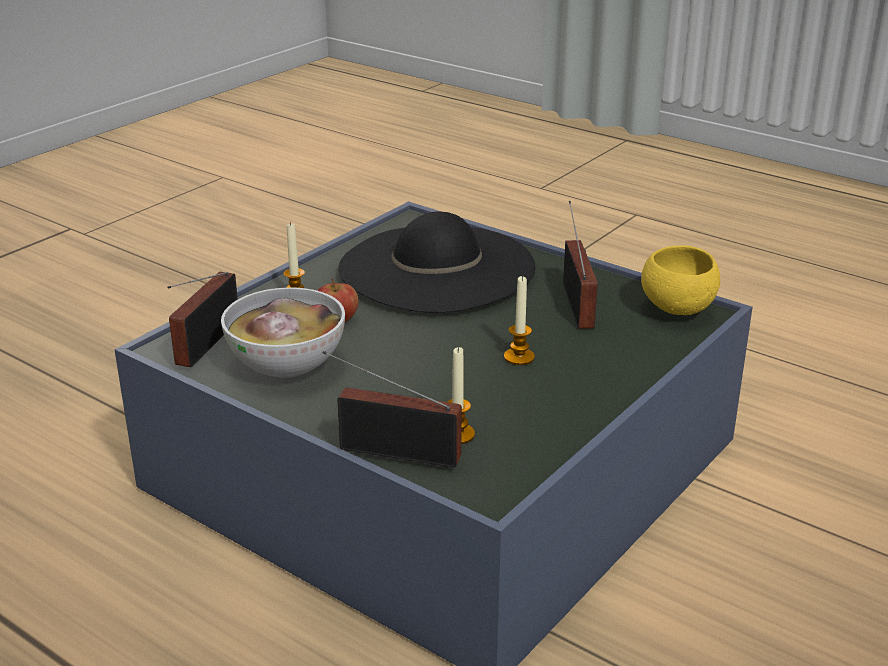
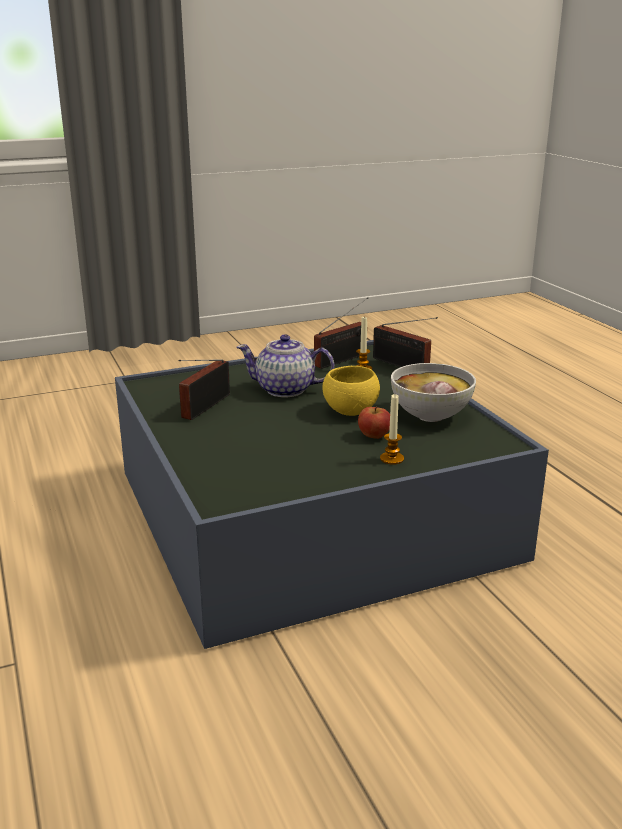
camera: 150 degrees left, 5 degrees down
(204, 344) = (481, 436): radio -> radio (343, 359)
(436, 267) = (263, 447): black hat -> none
(519, 357) = (286, 390): candle -> teapot
(677, 308) = (157, 385): yellow bowl -> yellow bowl (351, 411)

